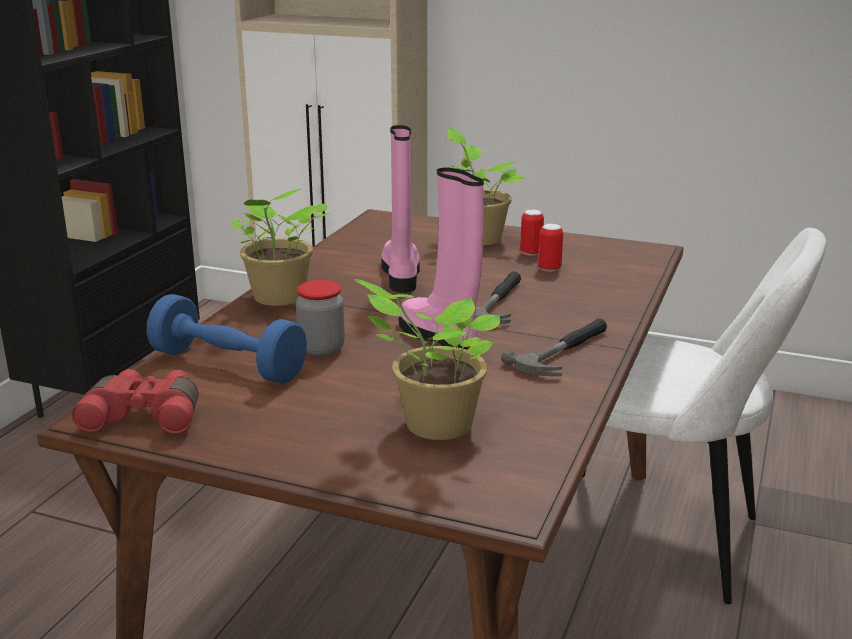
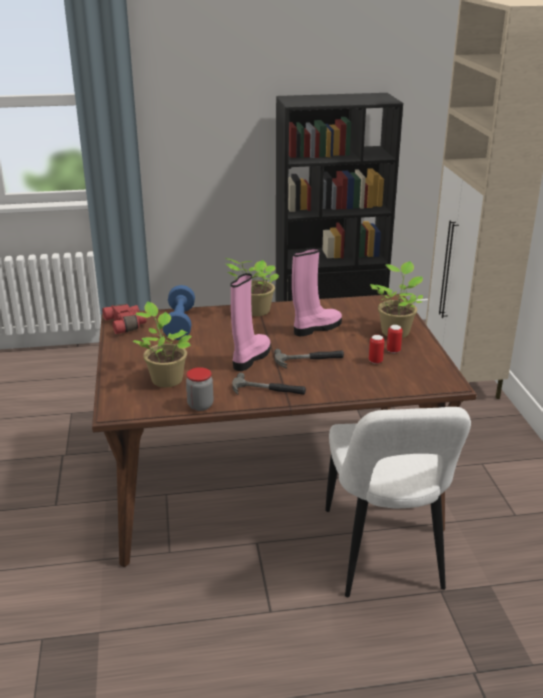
camera: 60 degrees right, 5 degrees up
(321, 349) = (213, 336): jar -> jar (200, 405)

